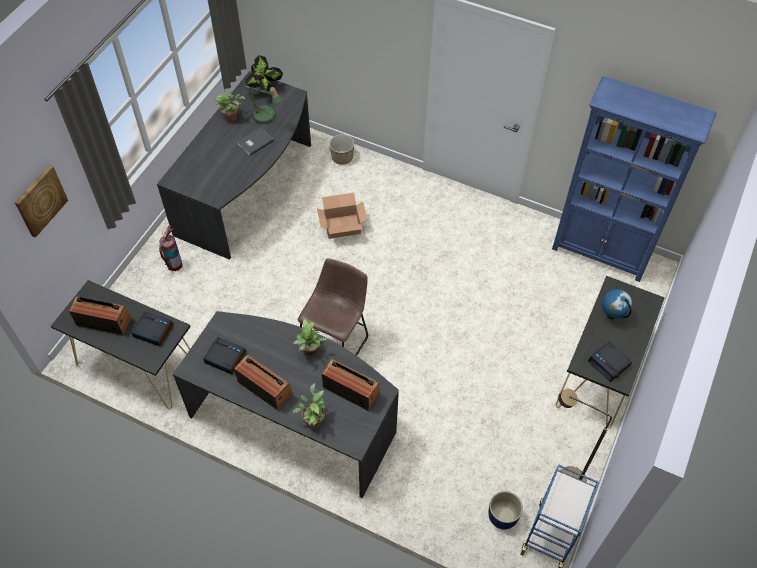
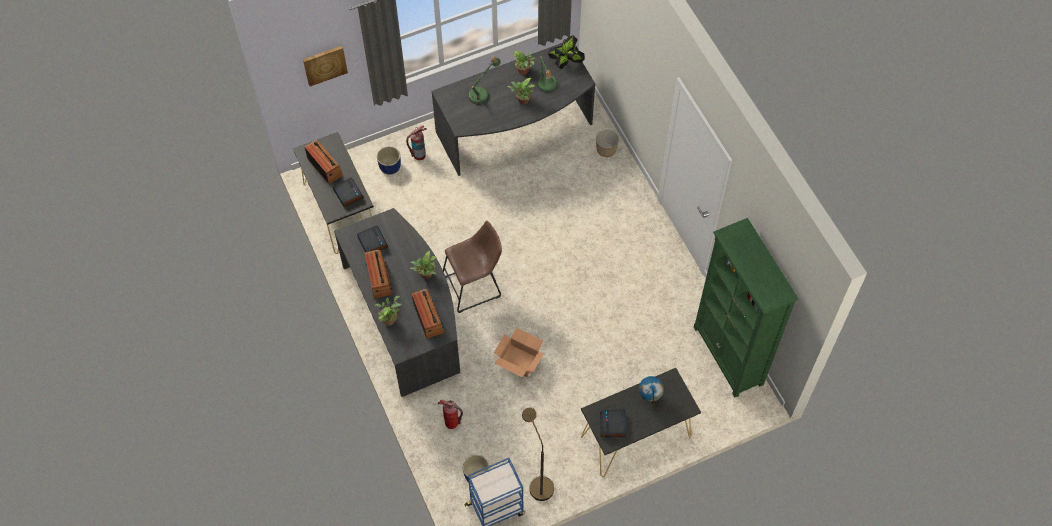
camera: 40 degrees right, 5 degrees up
(154, 293) = (390, 167): none -> blue planter
(210, 158) = (481, 94): none -> table lamp
(254, 142) = (522, 101): grey book -> potted plant
(342, 226) = (556, 203): cardboard box -> cardboard box (518, 360)
(433, 485) = (451, 423): none -> fire extinguisher
(601, 252) = (728, 356): blue bookcase -> green bookcase

